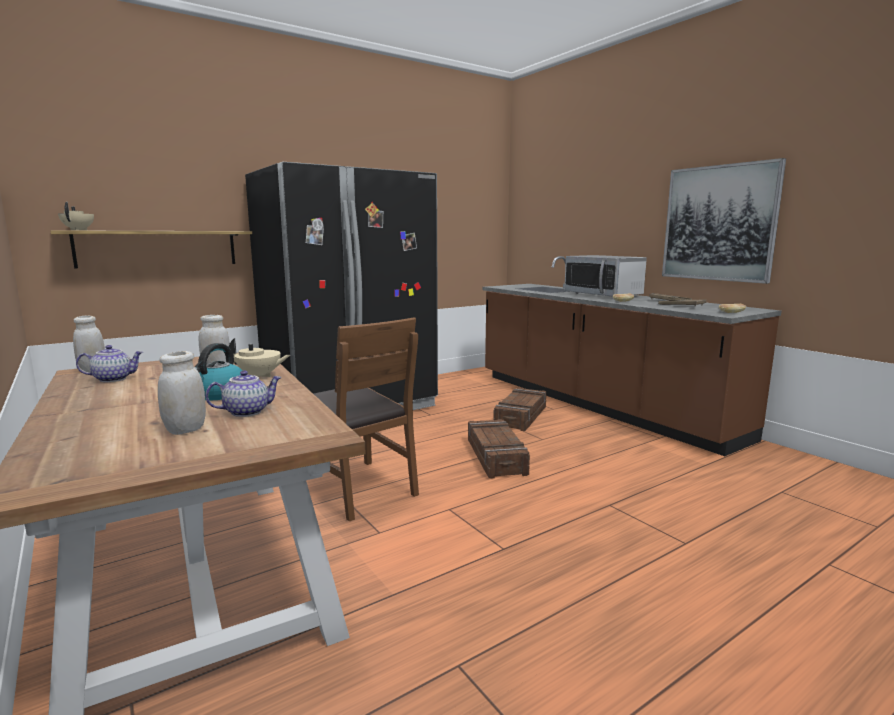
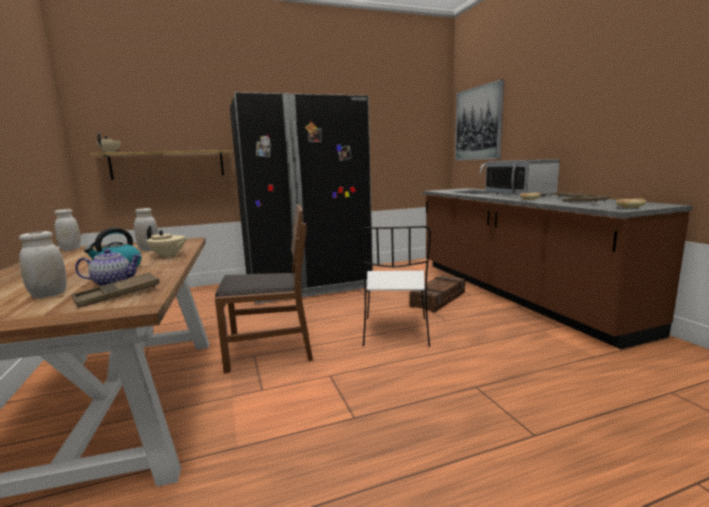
camera: 15 degrees right, 0 degrees up
(113, 379) = (73, 255): teapot -> none
(281, 425) = (118, 295): none -> brown tray
(357, 488) = (269, 350): brown chair -> brown chair turned 75 degrees counterclockwise
(495, 456) = (396, 333): crate -> white chair
(719, 223) = (629, 122): picture -> picture (478, 123)

